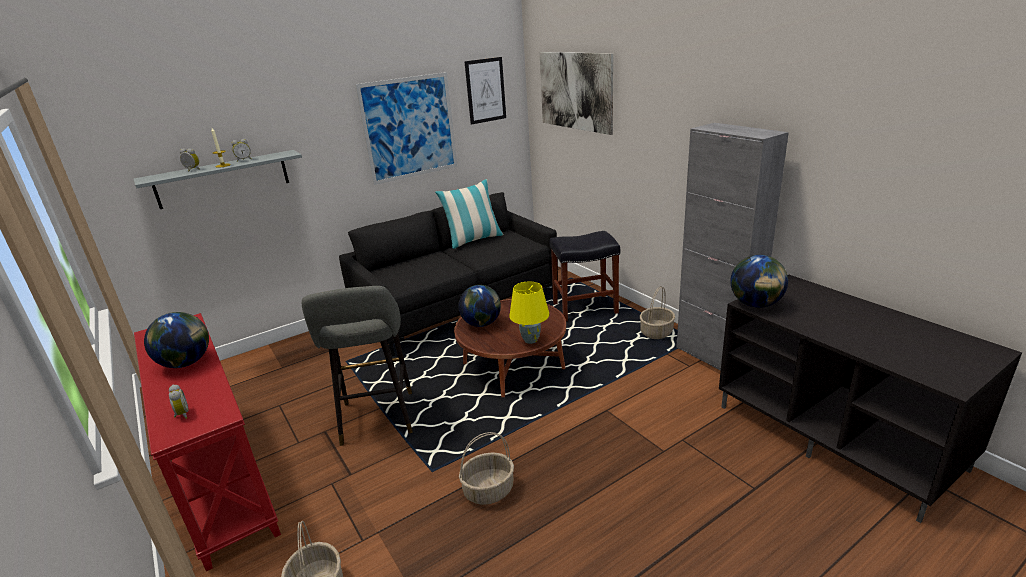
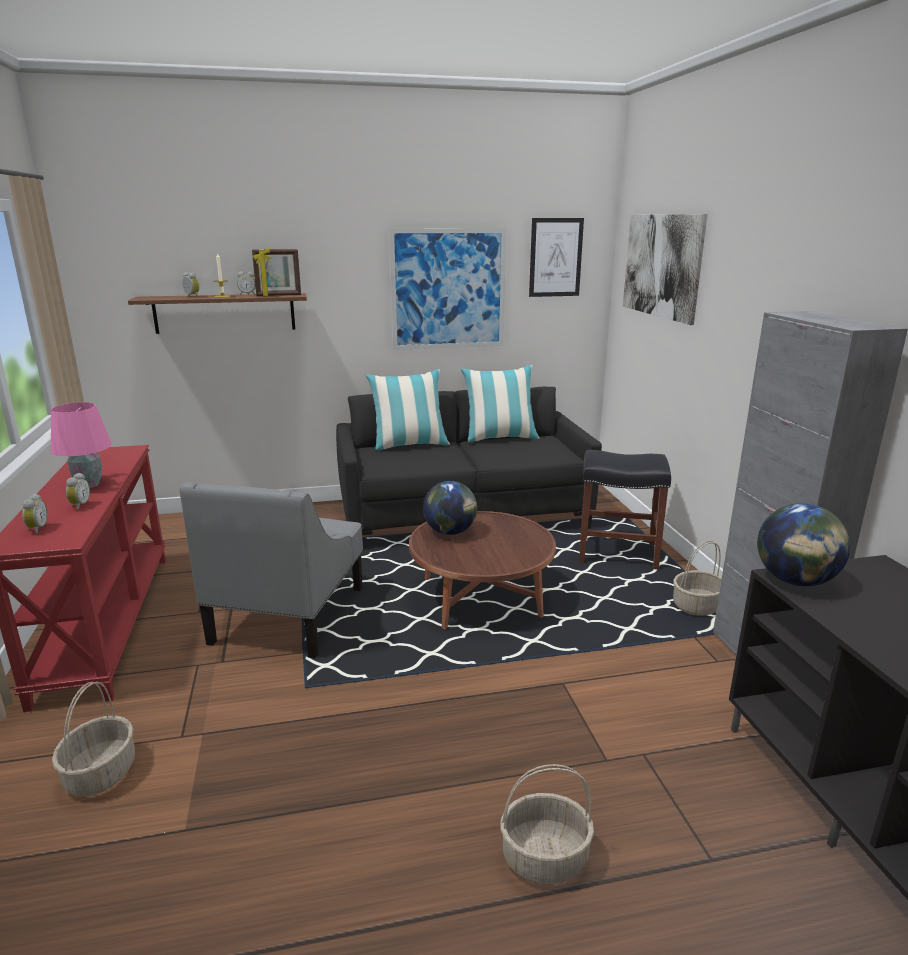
camera: 20 degrees right, 5 degrees down
(186, 363) = (90, 485): globe -> pink table lamp
(198, 384) = (79, 505): none -> alarm clock
(223, 179) = (225, 313): grey shelf -> brown shelf
(275, 157) = (279, 296): none -> picture frame
(377, 421) = (289, 614): grey stool -> grey armchair
(408, 261) = (409, 445): none -> pillow
(489, 490) = (352, 730): basket -> basket (545, 857)
(530, 340) = (492, 564): yellow table lamp -> none

